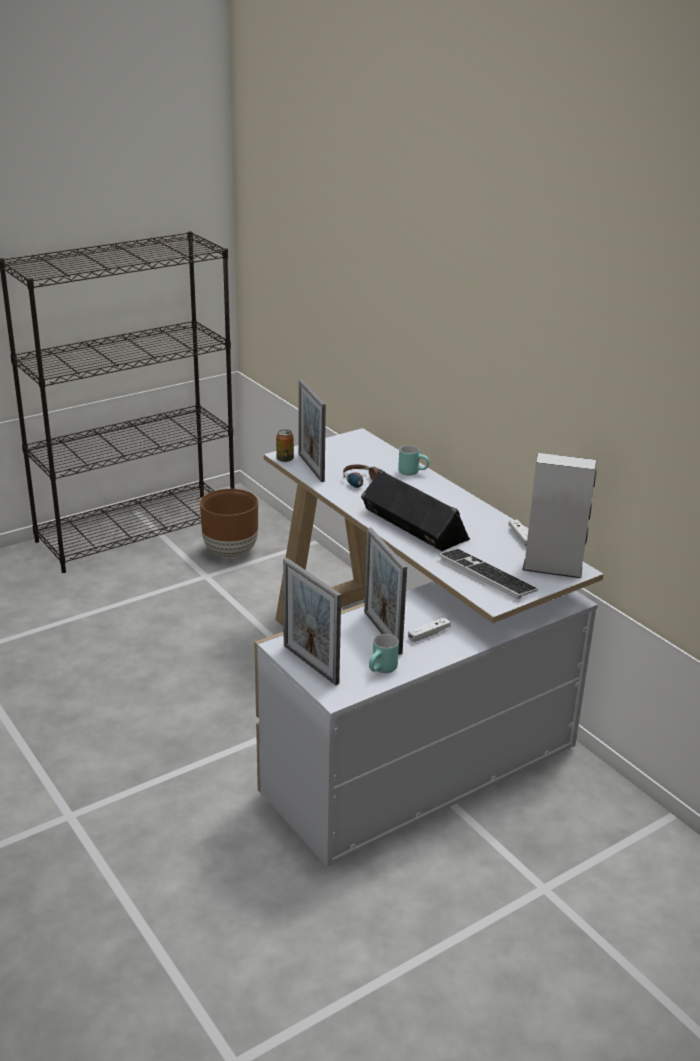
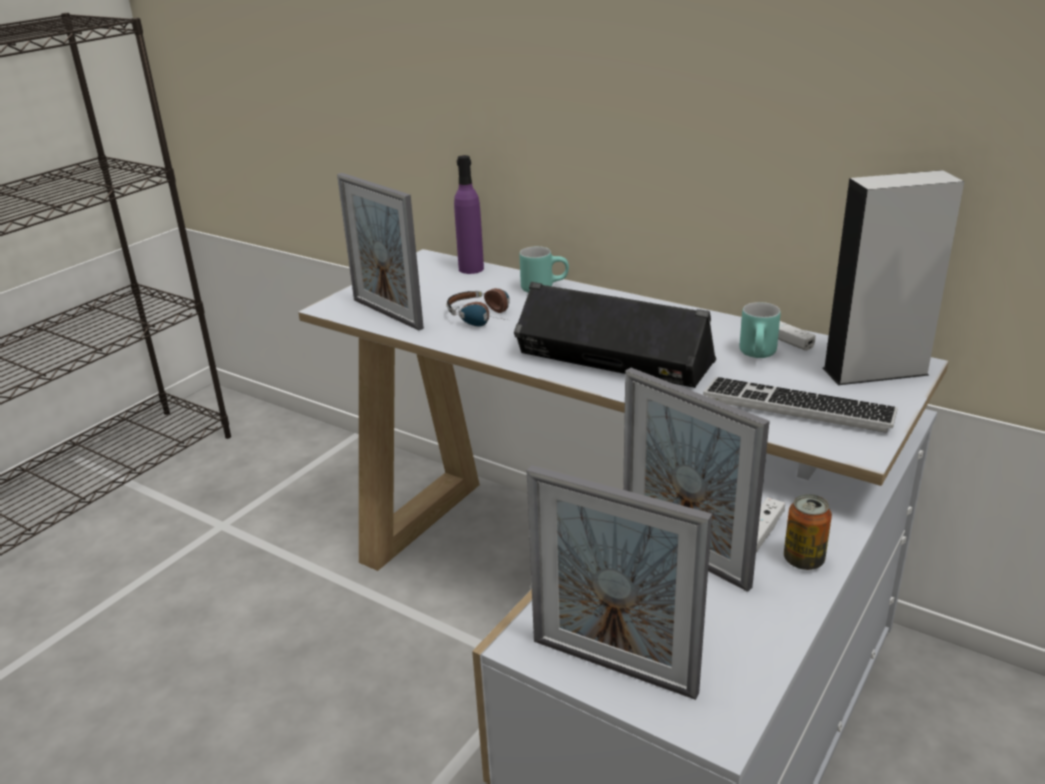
camera: 20 degrees left, 0 degrees up
(231, 551) = (243, 479): brown planter -> none
(285, 459) = (338, 311): can -> can (803, 560)
(380, 449) = (471, 269): none -> purple bottle
(383, 671) = (751, 635): turquoise mug -> turquoise mug (760, 356)

